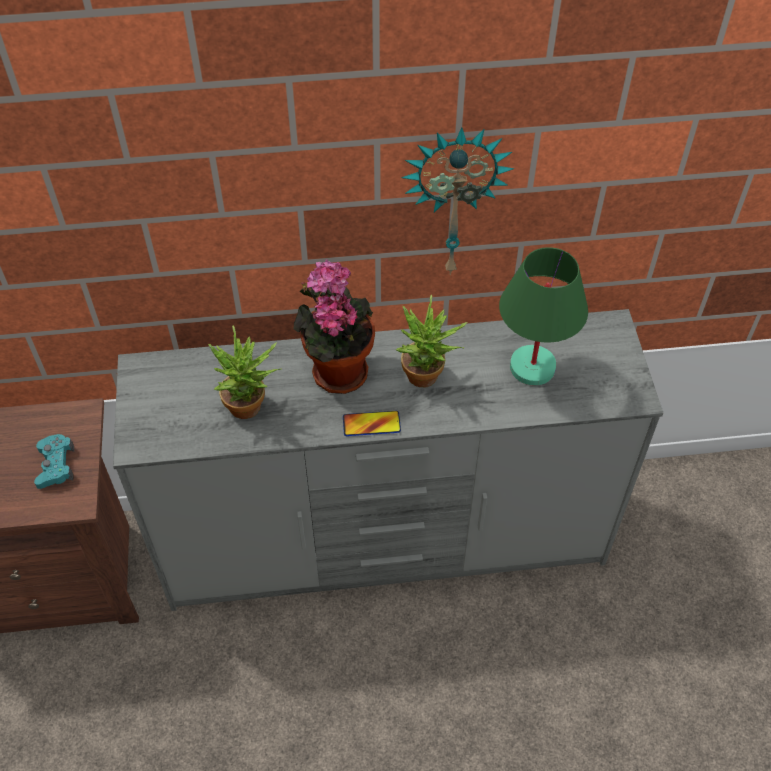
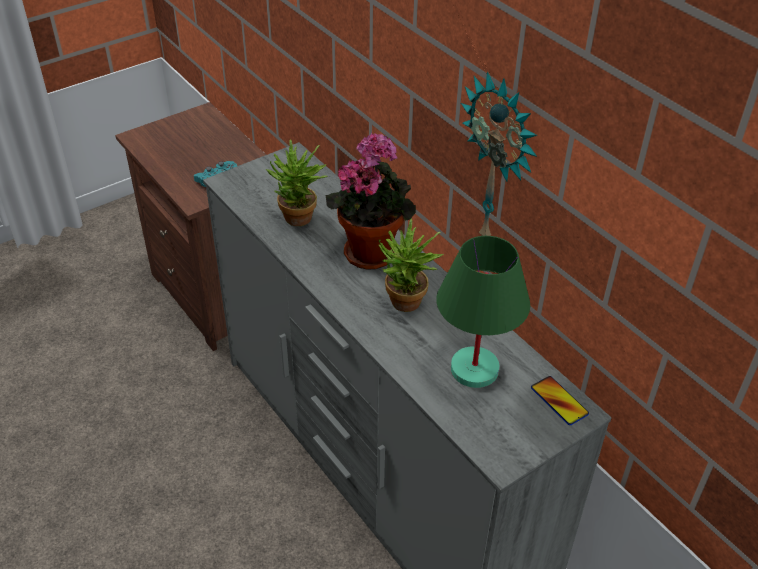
camera: 60 degrees right, 10 degrees down
(371, 424) = (332, 291): phone -> phone (559, 401)

